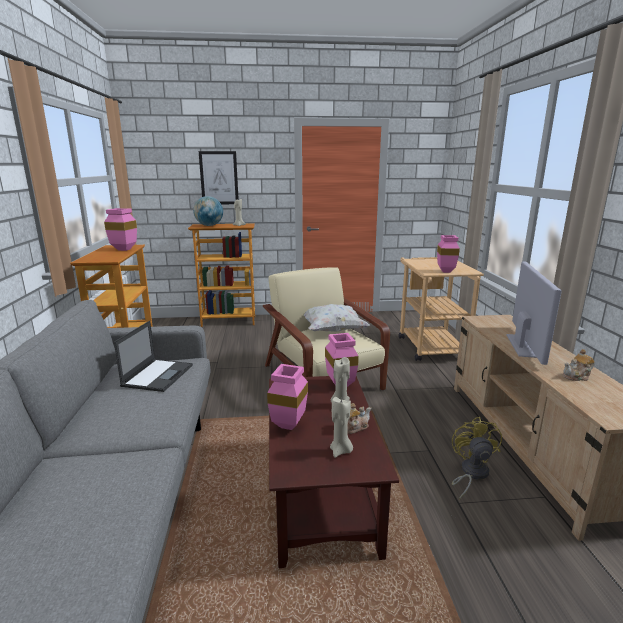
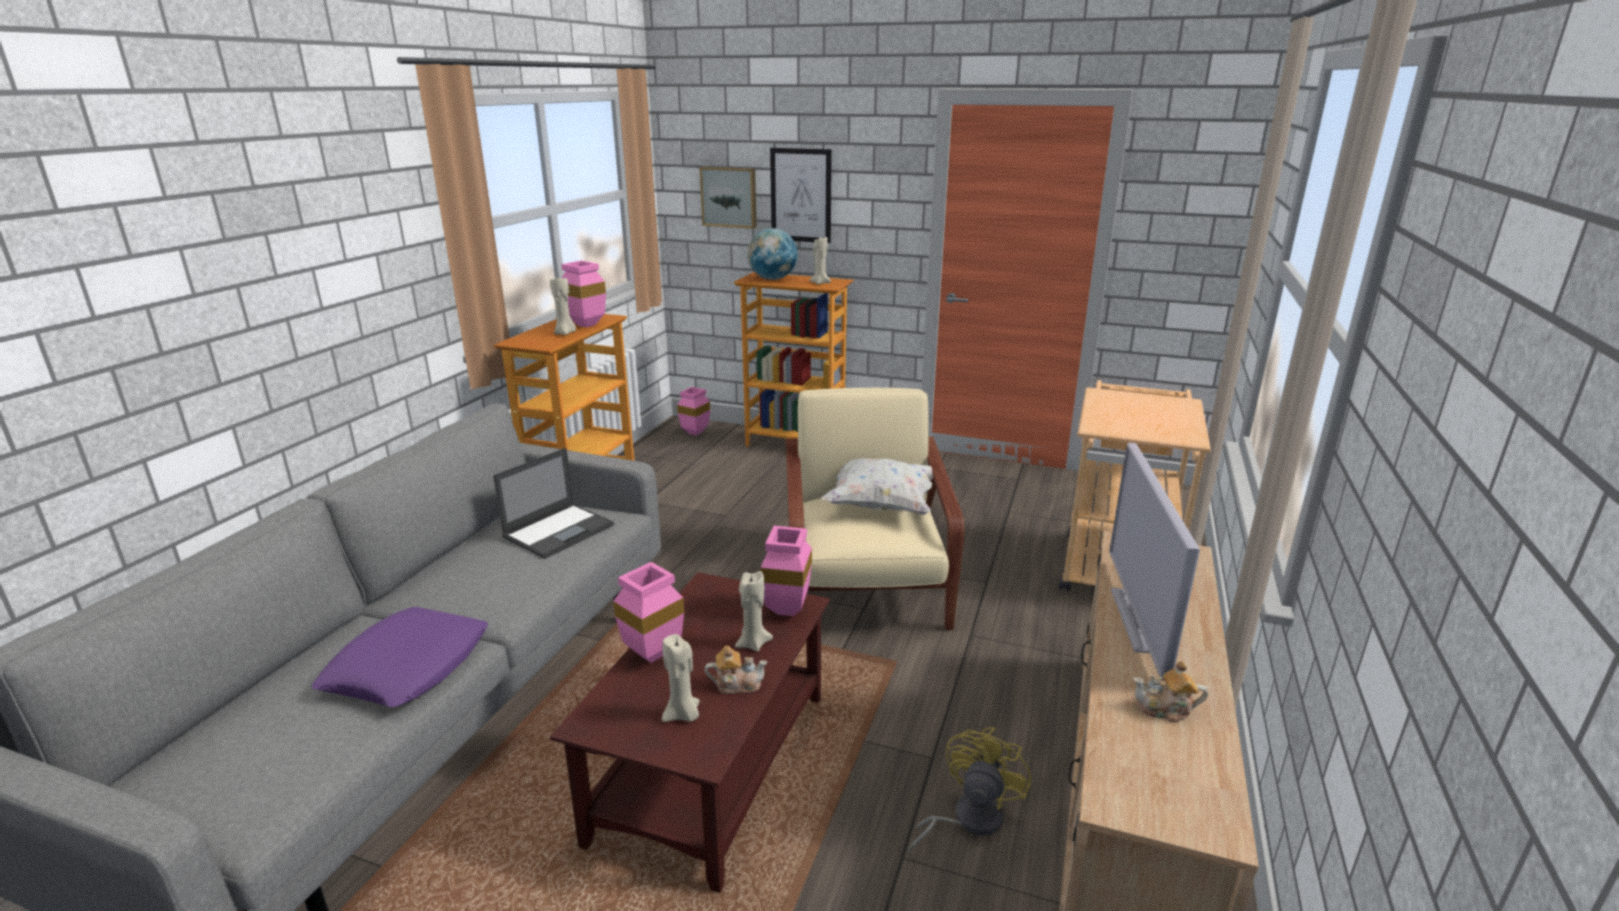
camera: 25 degrees right, 5 degrees up
(115, 254) = (565, 333): none -> beige candle
(121, 478) = (408, 666): none -> purple pillow
(173, 181) = (729, 197): none -> picture
(444, 271) = (1132, 430): pink vase -> pink vase (695, 432)
(522, 345) = (1142, 620): television -> television turned 150 degrees clockwise

